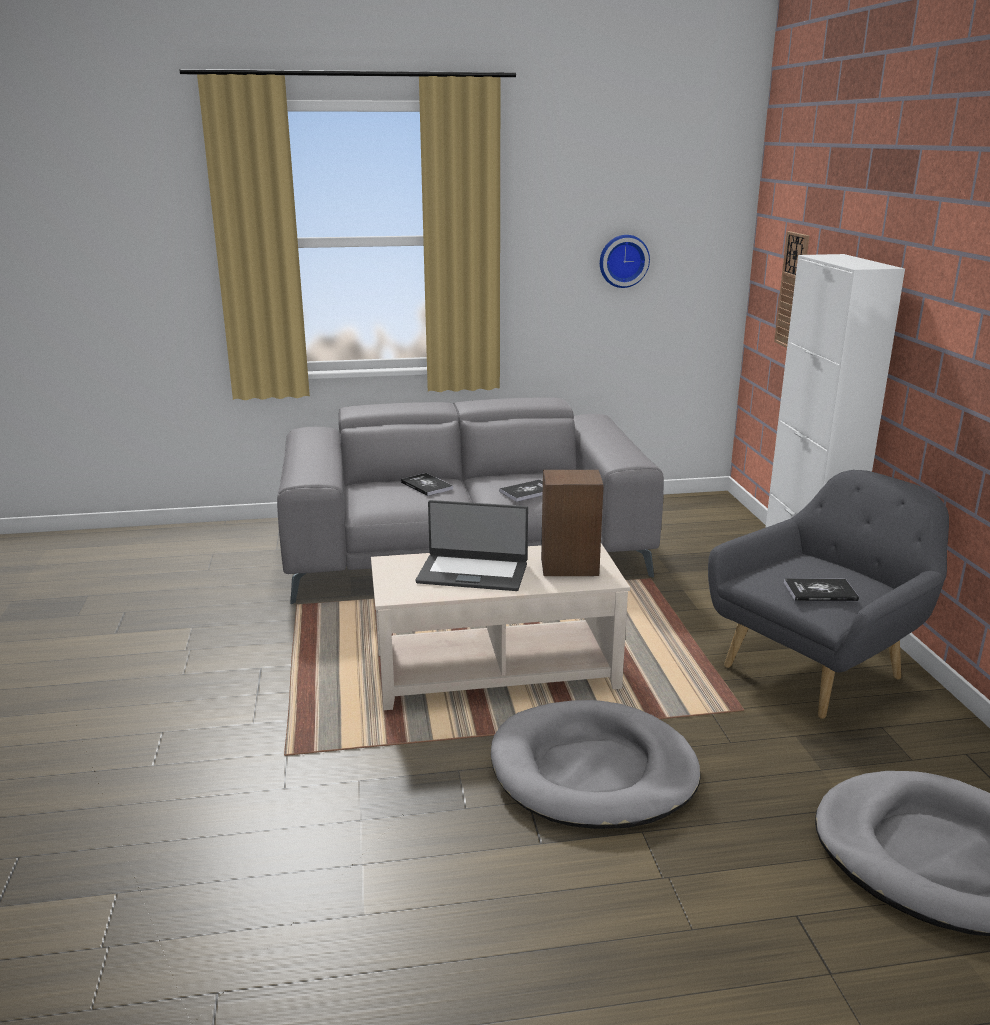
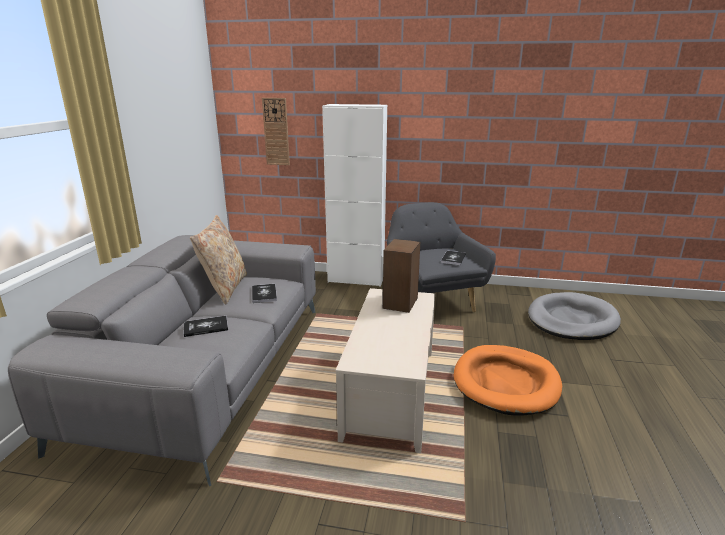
camera: 70 degrees left, 0 degrees up
(473, 573) = (391, 333): laptop -> none
(527, 472) = (224, 288): none -> beige pillow
(593, 771) = (506, 383): grey dog bed -> orange dog bed
(623, 260) = (171, 128): wall clock -> none

